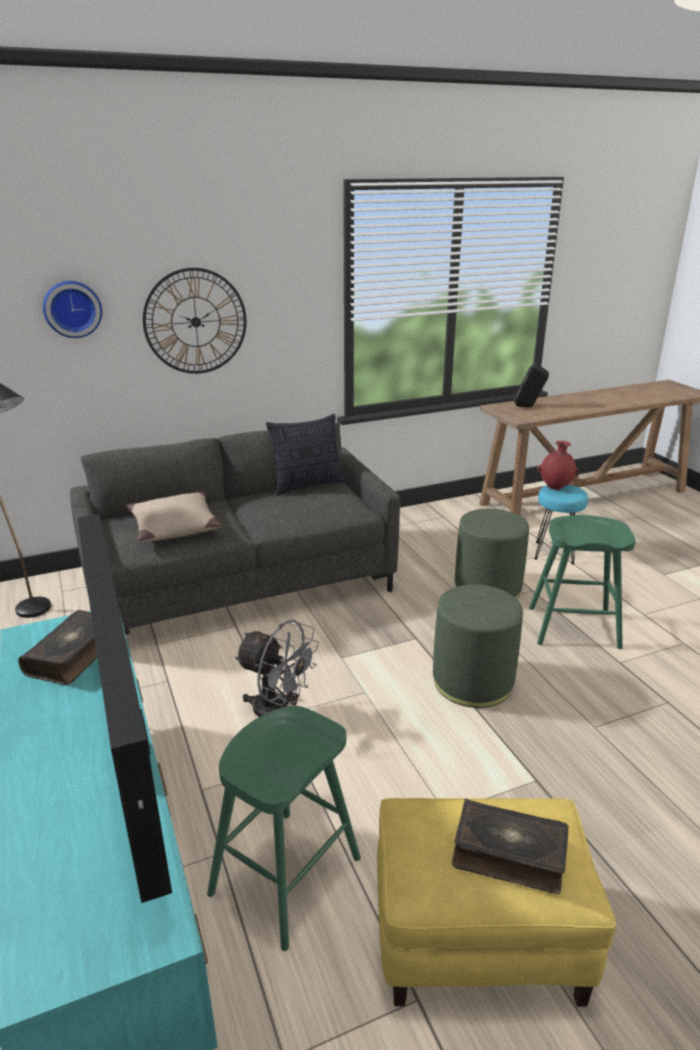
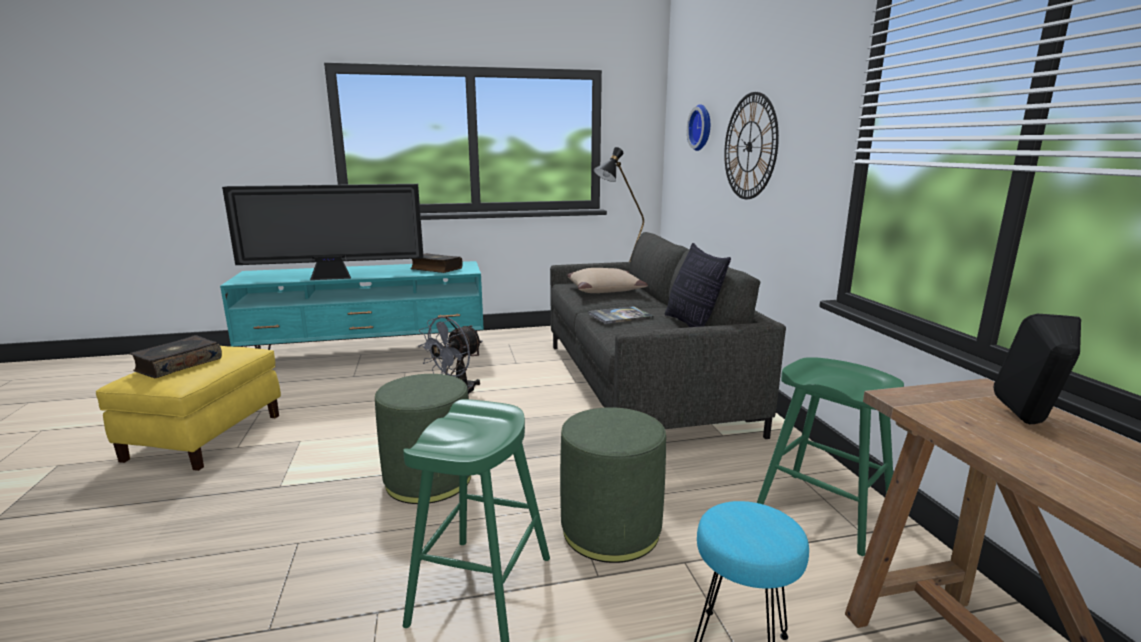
camera: 100 degrees right, 10 degrees down
(285, 876) = (318, 390): green stool -> green stool (824, 511)
(288, 514) = (620, 316): none -> book
(555, 487) = (768, 520): red vase -> none

